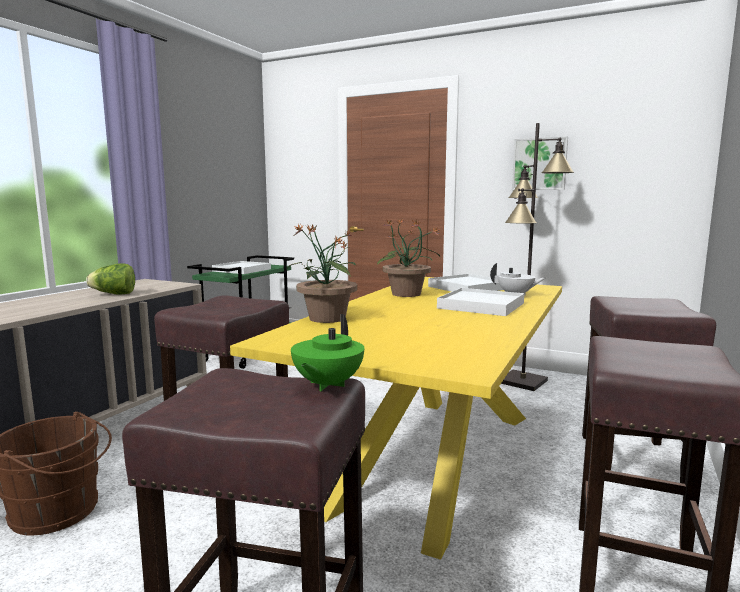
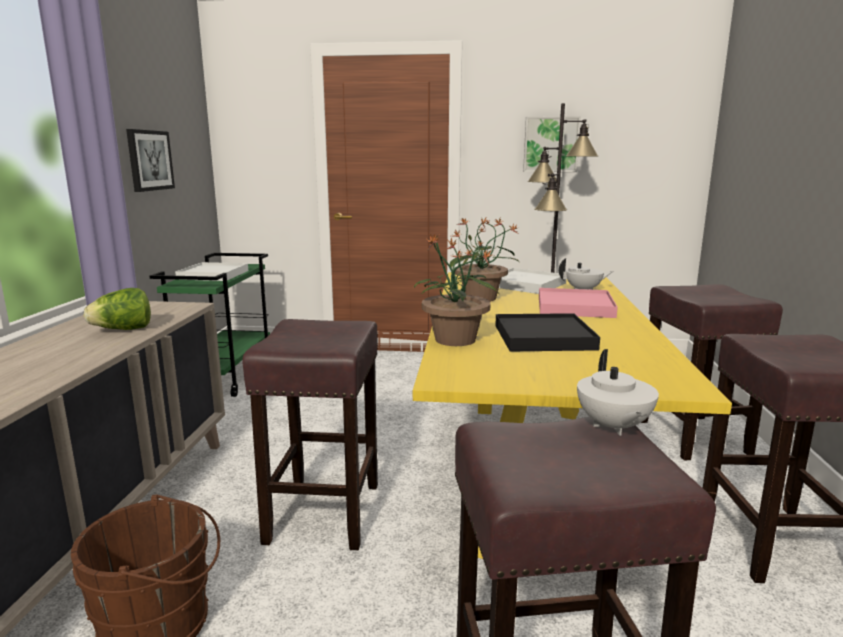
camera: 20 degrees left, 5 degrees up
(200, 180) = (149, 160): none -> picture
(327, 385) = (613, 426): green teapot -> white teapot
(406, 323) = (543, 337): none -> black tray
(481, 305) = (574, 307): white tray -> pink tray

